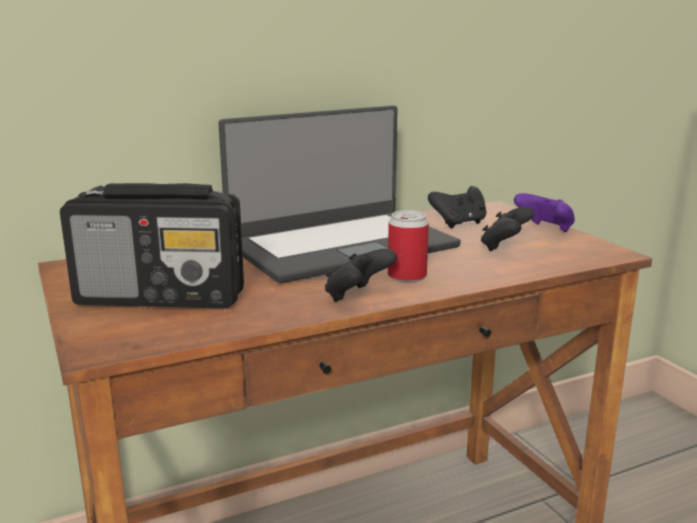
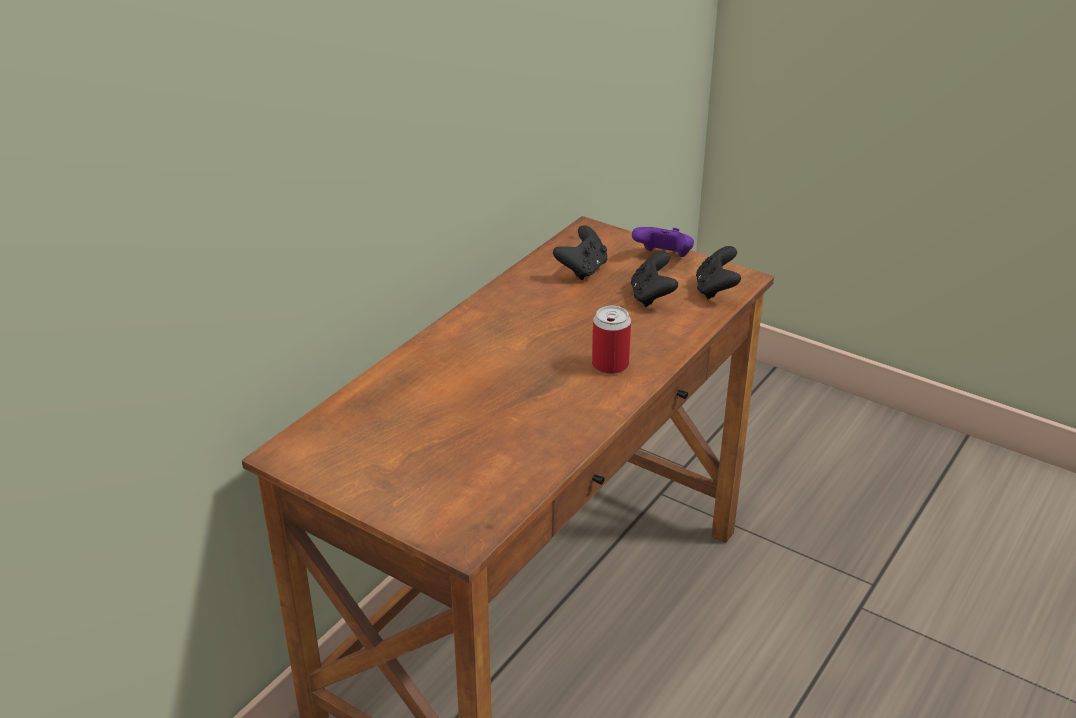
camera: 30 degrees left, 15 degrees up
(163, 297) = (436, 464): radio -> none
(340, 246) = (510, 338): laptop -> none
(357, 297) = (597, 406): black game controller -> black game controller (716, 290)

